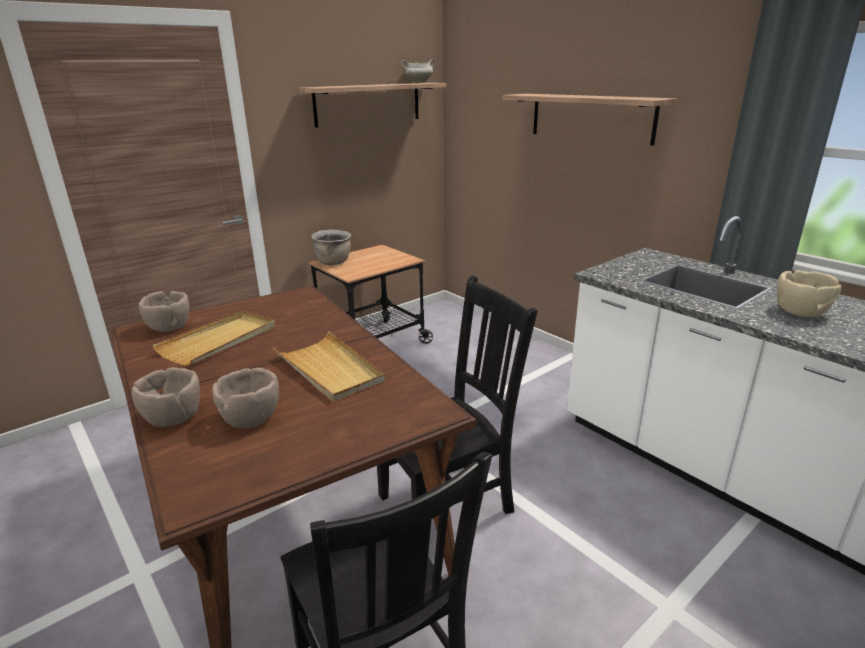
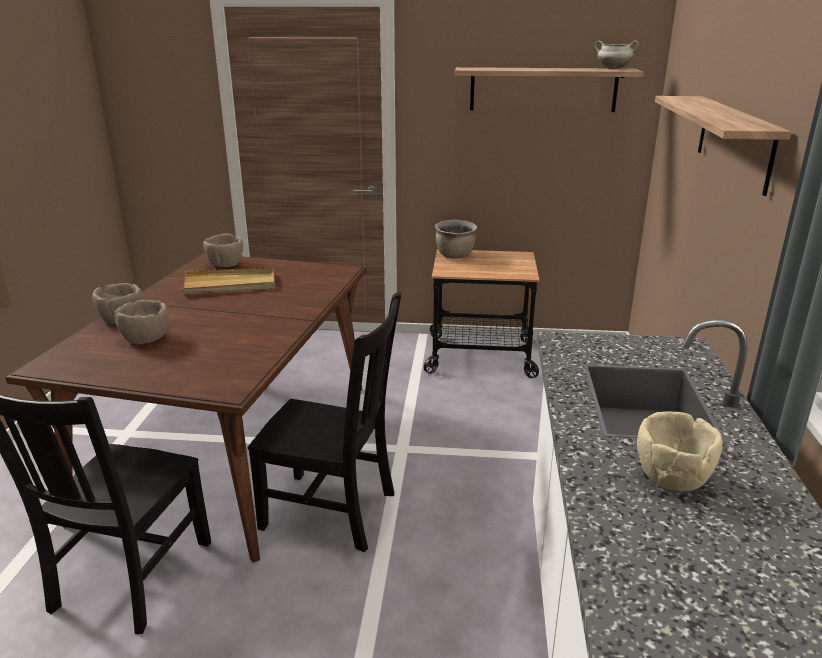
camera: 45 degrees right, 0 degrees up
(329, 369) = (240, 331): beige tray -> none

